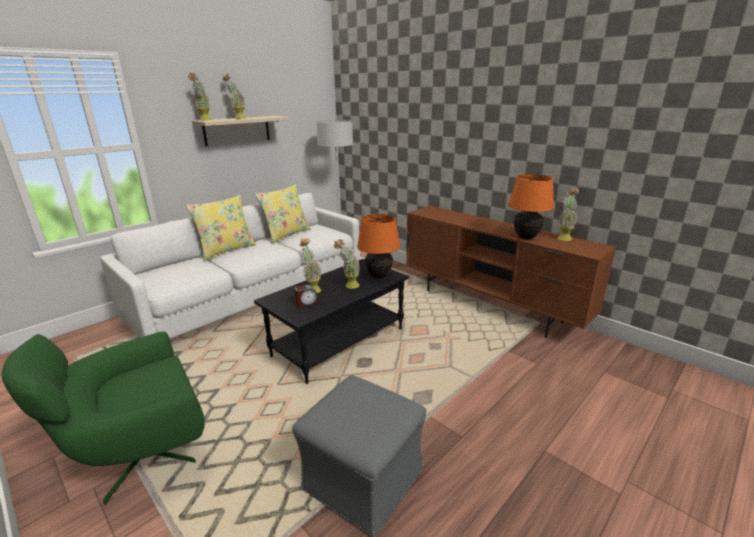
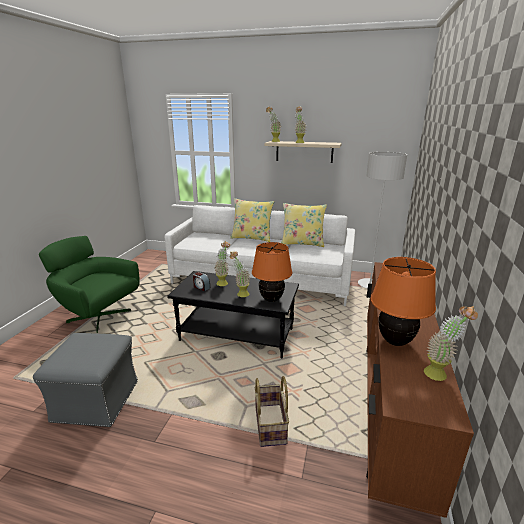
camera: 60 degrees right, 0 degrees up
(479, 360) = (271, 425): none -> basket

